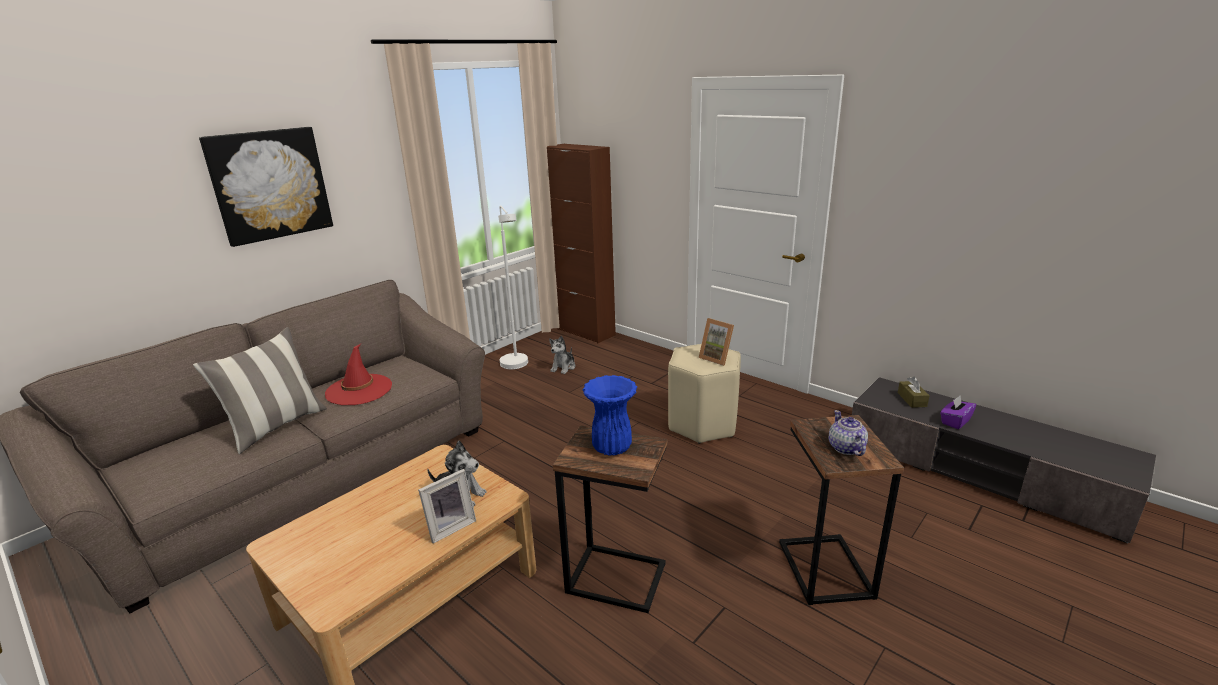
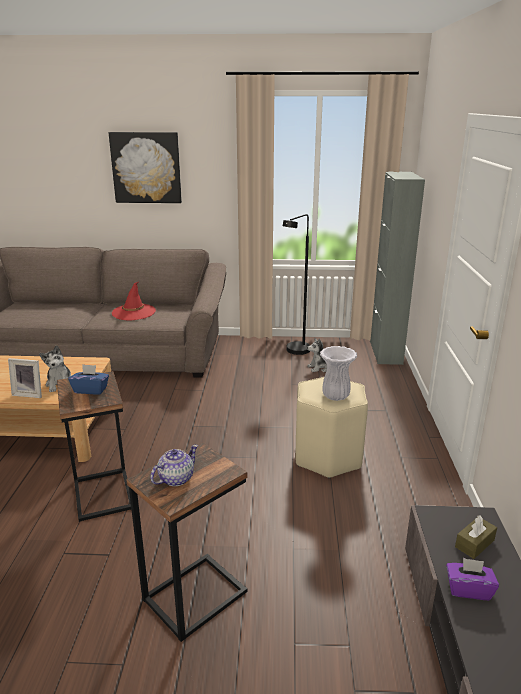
camera: 50 degrees right, 0 degrees up
(276, 427) = (78, 313): pillow -> none
(516, 366) = (295, 352): white floor lamp -> black floor lamp
(585, 332) = (385, 352): brown cabinet -> grey cabinet
(612, 448) = (91, 390): blue vase -> blue tissue box
(717, 358) = (336, 396): picture frame -> white vase

